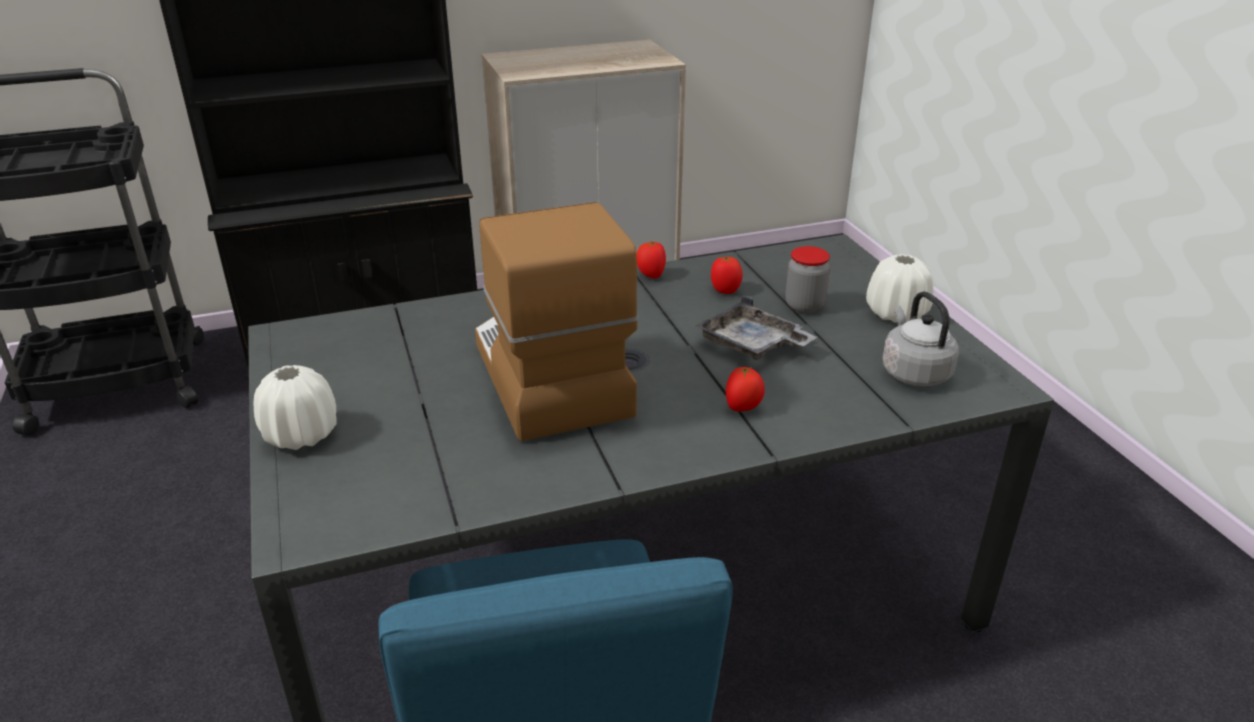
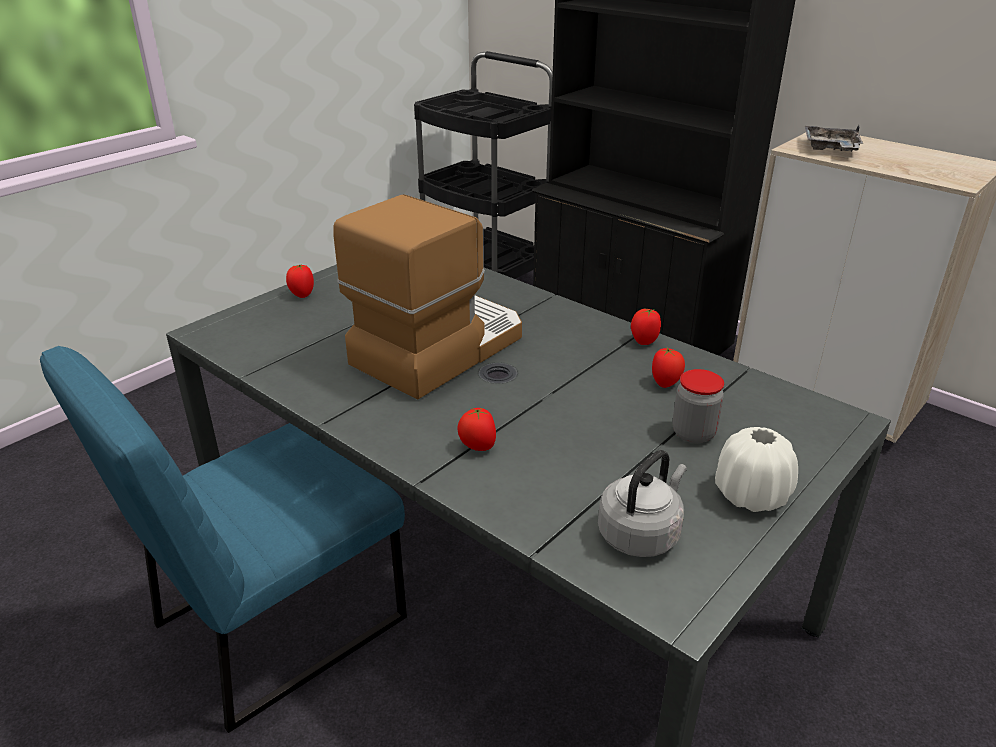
camera: 60 degrees right, 0 degrees up
(301, 435) = (302, 295): white vase -> tomato
(752, 345) = (586, 423): grey tray -> grey tray (830, 149)

